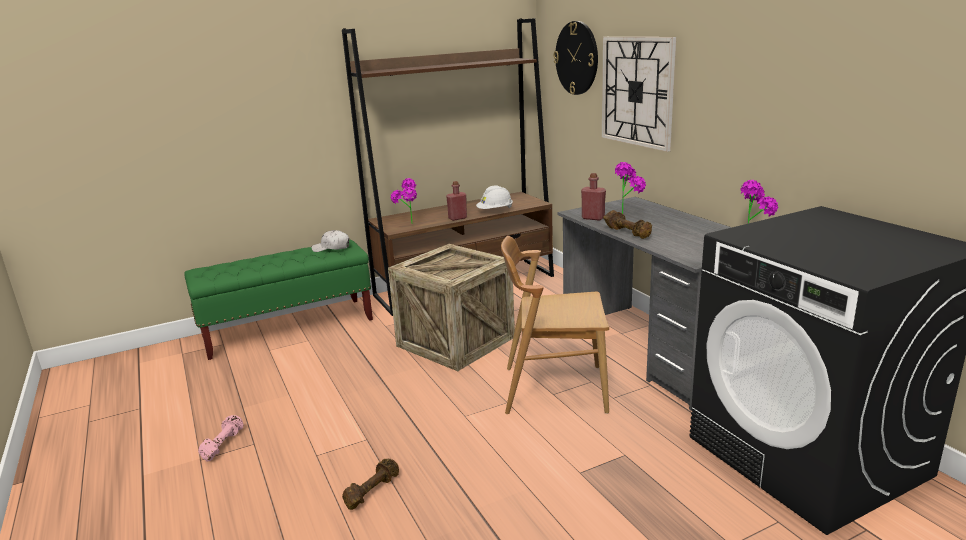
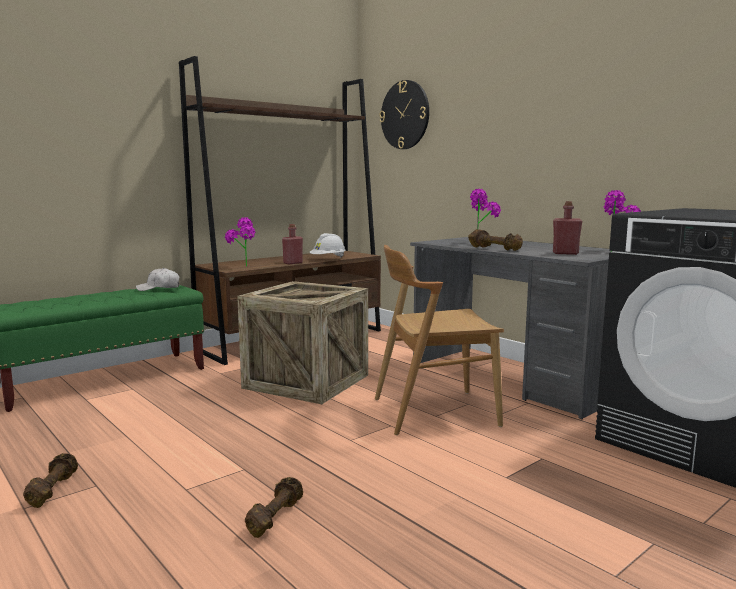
camera: 15 degrees left, 10 degrees down
(222, 445) = (52, 490): pink dumbbell -> brown dumbbell
(593, 218) = (450, 244): red bottle -> red bottle (565, 253)
(637, 91) = (474, 135): wall clock -> none

